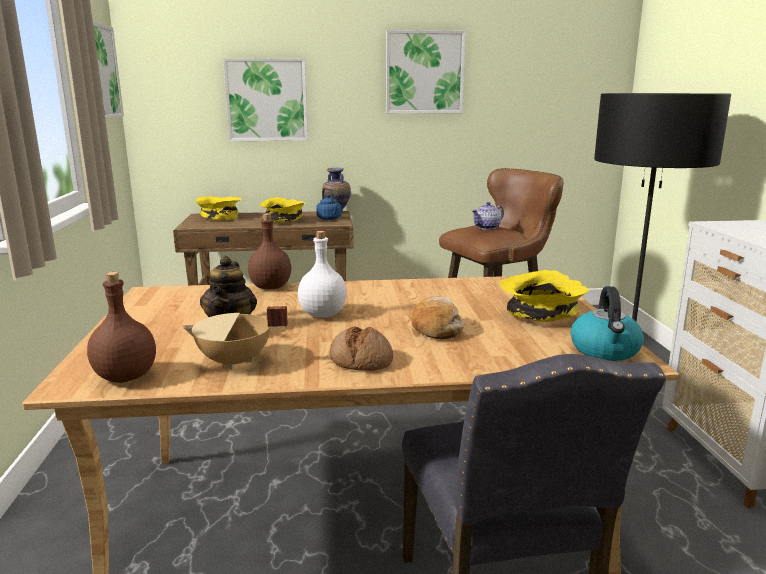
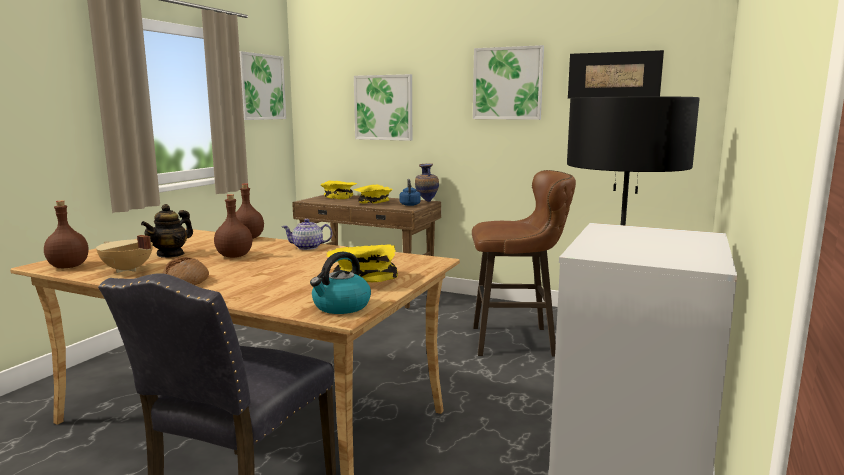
camera: 30 degrees right, 5 degrees down
(323, 314) = (235, 256): white bottle -> brown bottle
(436, 328) = (275, 274): bread -> none
(487, 227) = (506, 222): teapot -> teapot (308, 247)
(535, 66) = (614, 75): none -> picture

